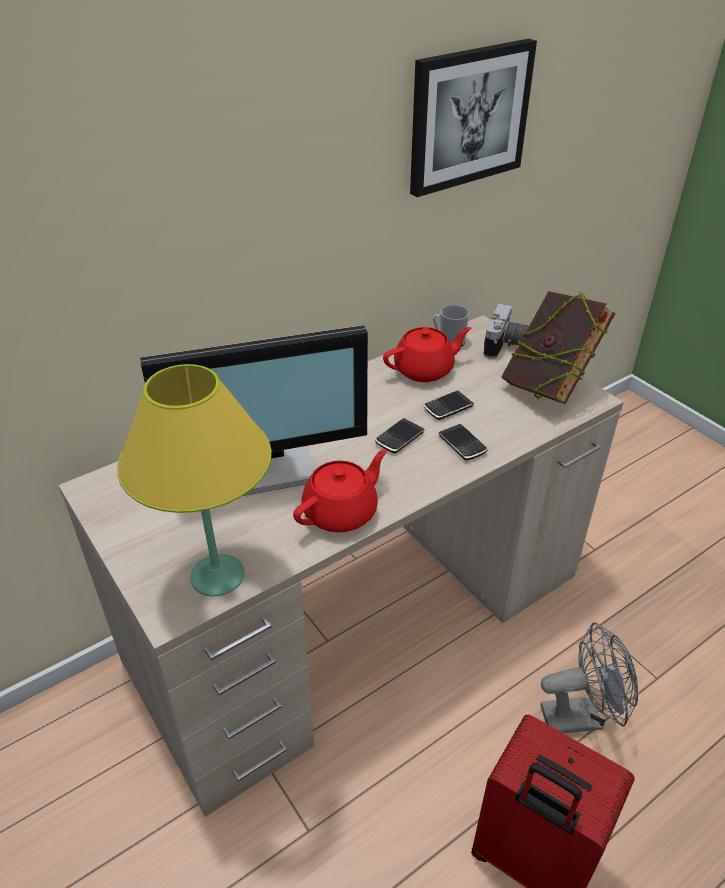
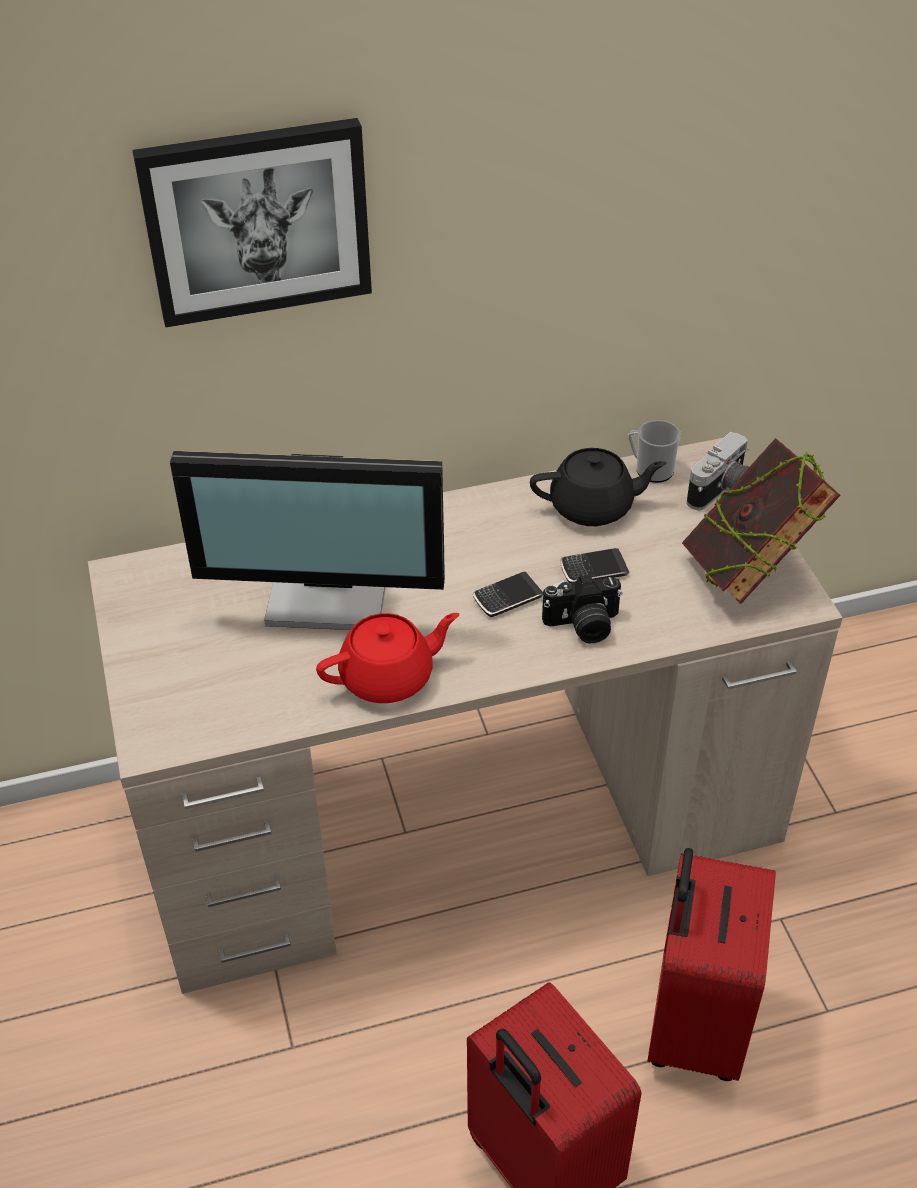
camera: 20 degrees right, 5 degrees up
(216, 576) = (215, 716): yellow table lamp -> none
(425, 370) = (593, 507): red teapot -> black teapot
(462, 444) = (583, 626): phone -> camera
(468, 116) = (703, 178): picture -> picture (257, 221)
(580, 716) = (693, 1024): grey fan -> red suitcase

